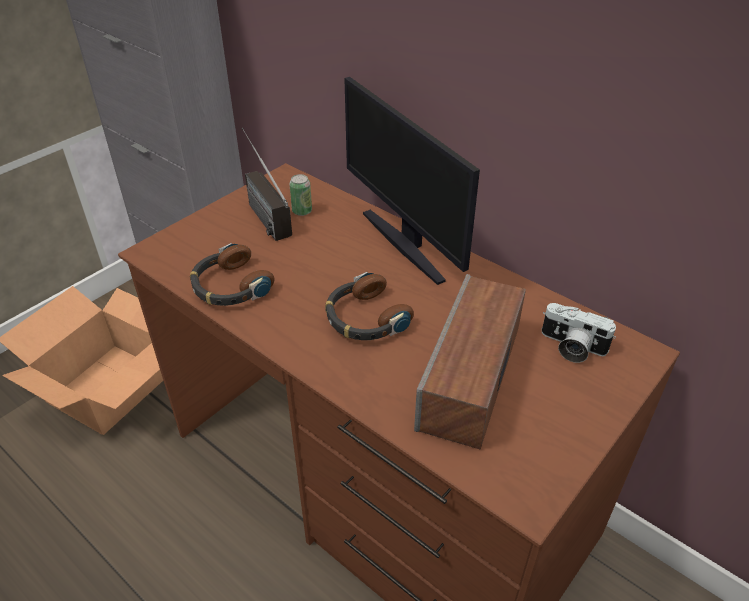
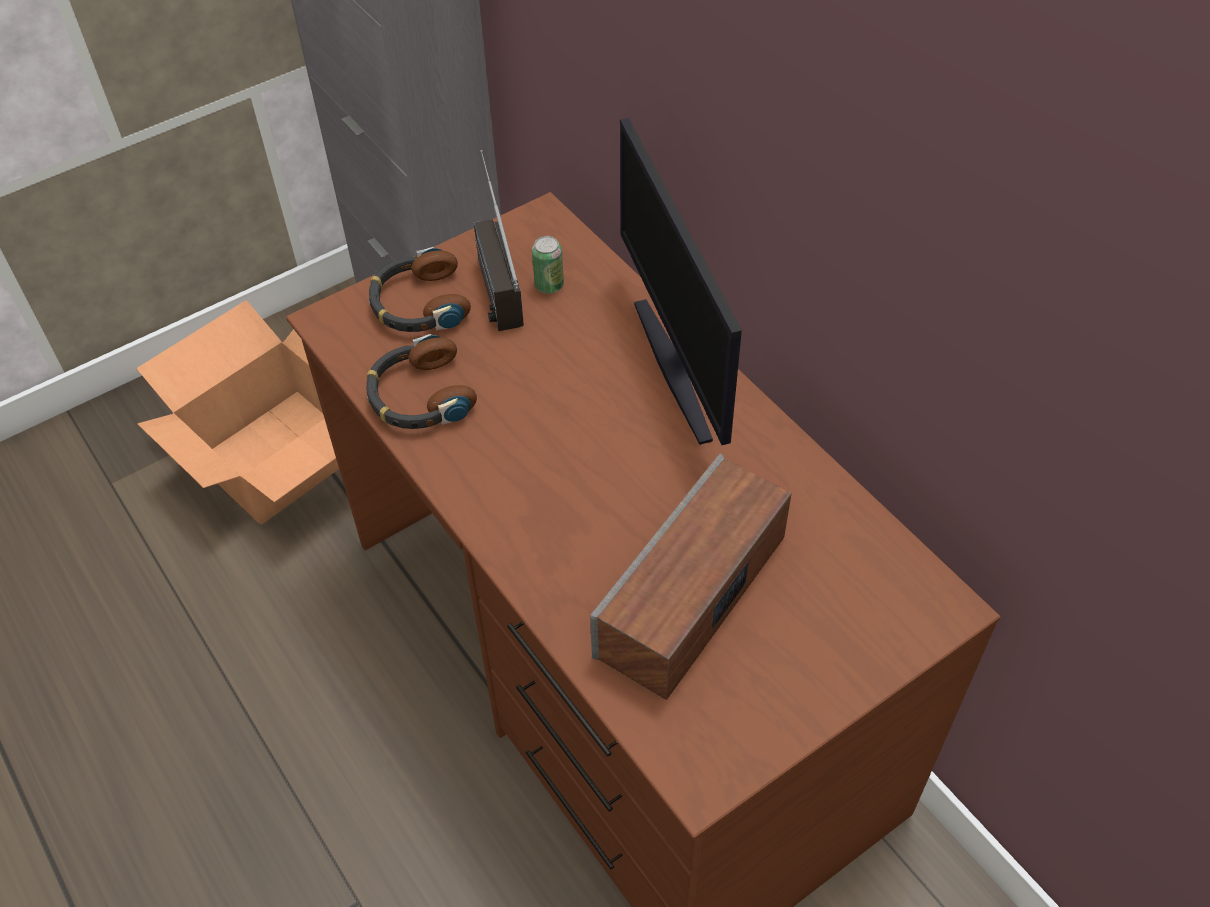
camera: 15 degrees right, 10 degrees up
(365, 318) = (583, 479): headphones -> headphones (418, 304)
(571, 347) = (847, 579): camera -> none

